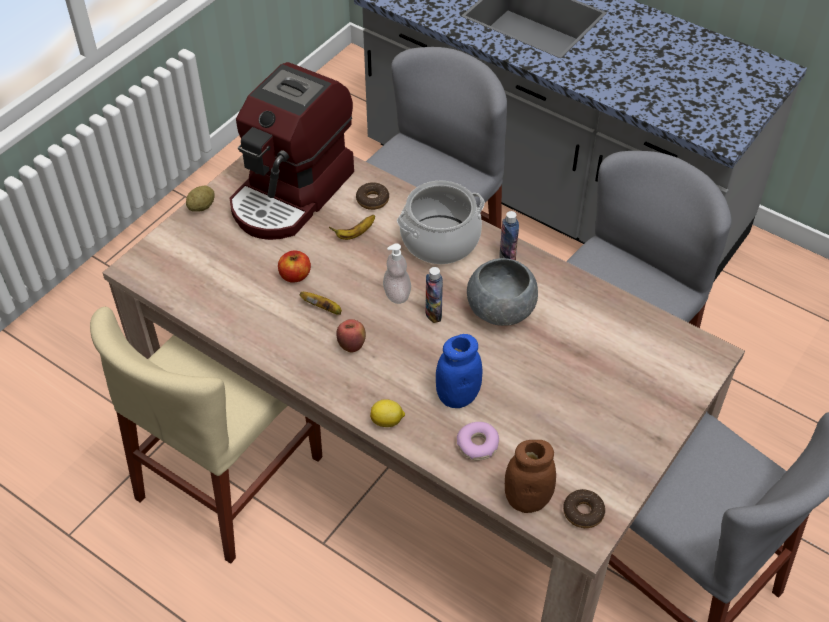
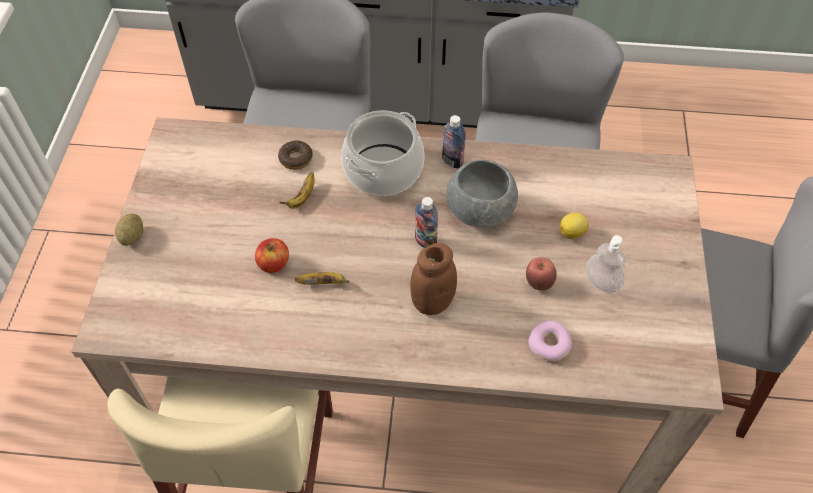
camera: 30 degrees left, 5 degrees up
(292, 193) = (215, 185): coffee machine -> none
(352, 345) = (374, 306): apple -> apple (538, 282)
(387, 421) = (457, 363): lemon -> lemon (572, 233)
(397, 294) = (380, 238): soap dispenser -> soap dispenser (602, 281)
(457, 396) = (500, 308): blue jar -> none
(527, 499) = (624, 373): brown jar -> brown jar (432, 302)
(583, 512) = (675, 359): donut -> none

